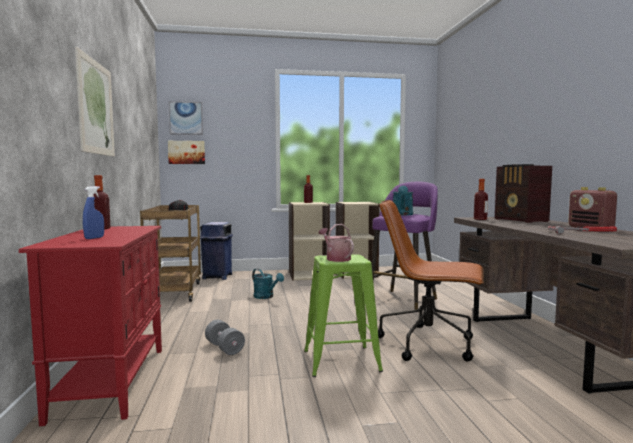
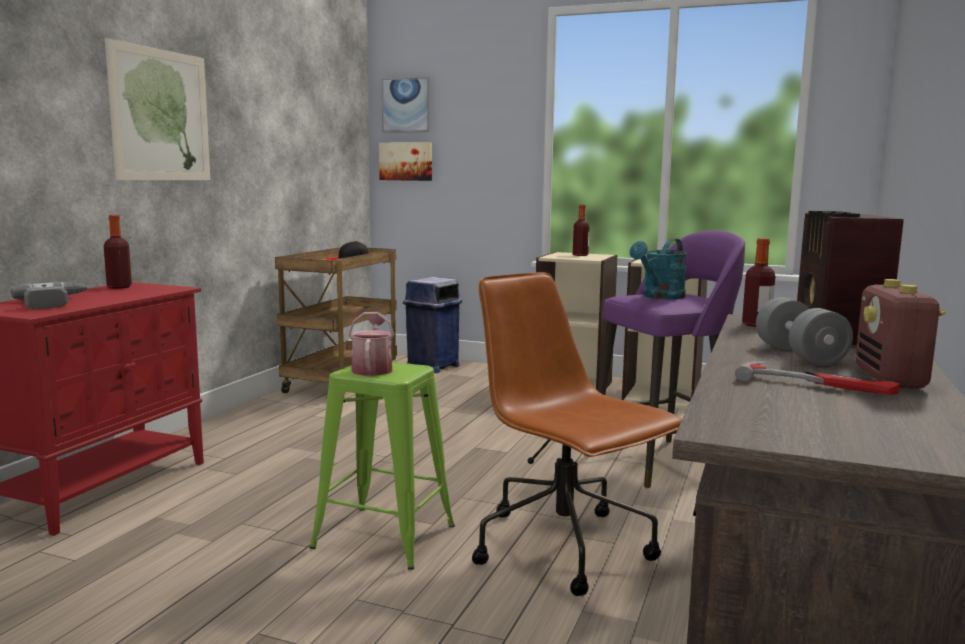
camera: 30 degrees right, 5 degrees up
(94, 238) = (56, 302): blue spray bottle -> power drill
(224, 348) = (274, 477): grey dumbbell -> grey dumbbell (799, 355)
(266, 297) = (448, 412): turquoise watering can -> none

